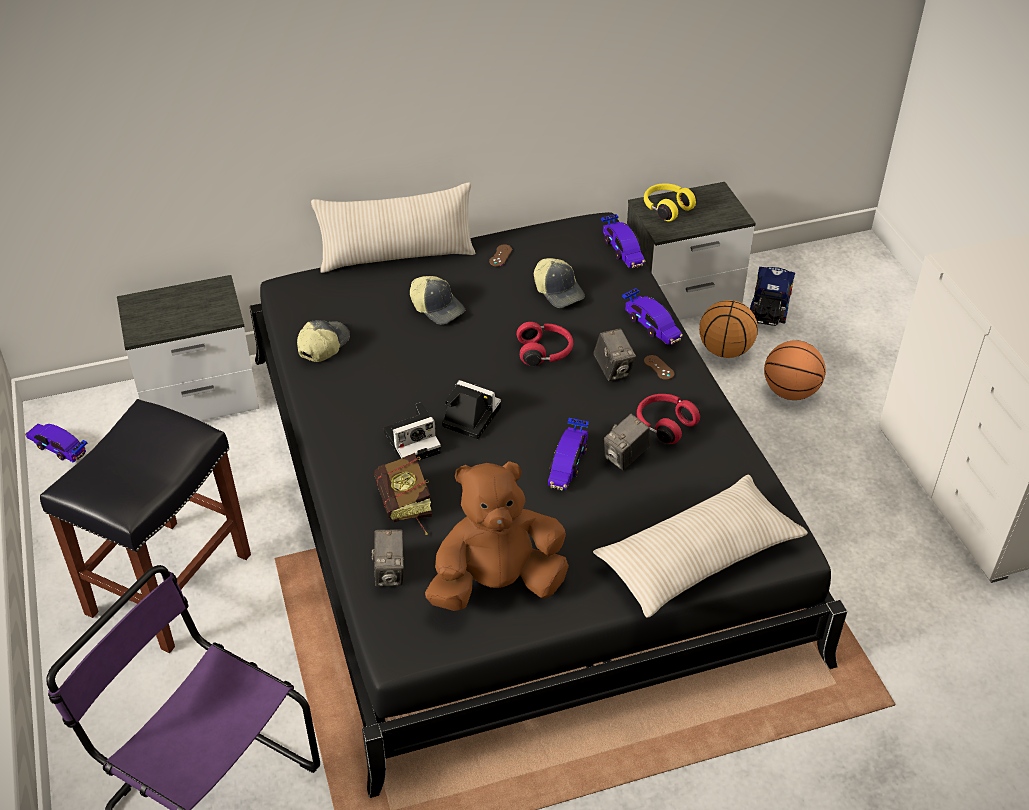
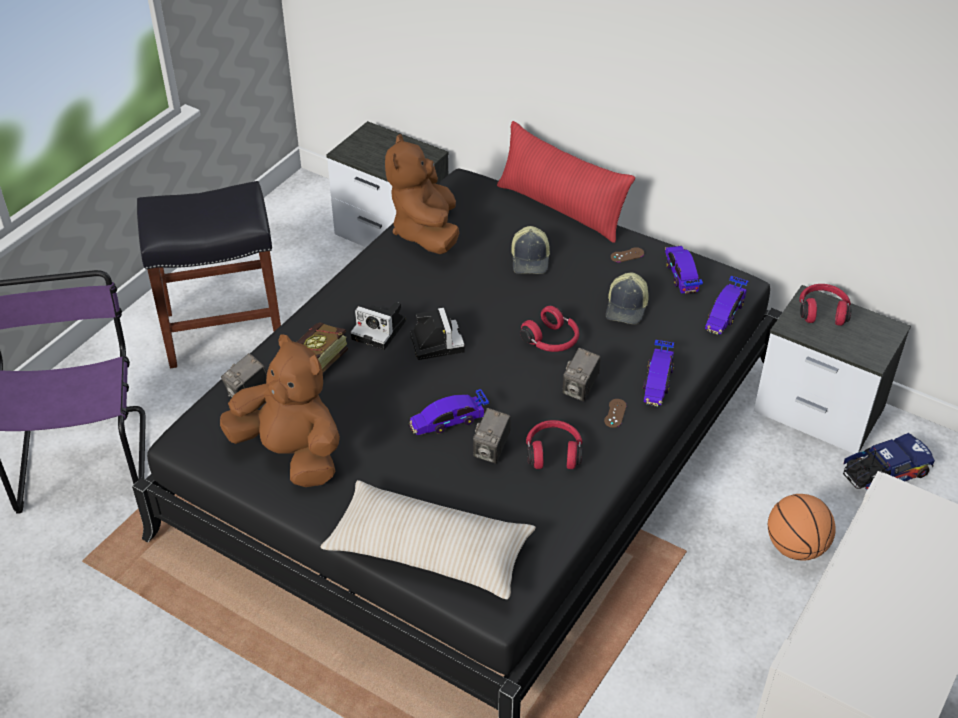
camera: 50 degrees right, 0 degrees up
(57, 447) = (281, 207): toy car -> toy car (681, 274)
(323, 345) = (426, 232): cap -> brown plush toy
(397, 256) = (561, 209): beige pillow -> red pillow
(625, 457) = (491, 450): camera -> camera turned 75 degrees counterclockwise
(666, 208) = (822, 311): yellow headphones -> red headphones
(725, 350) = (791, 476): basketball -> none

